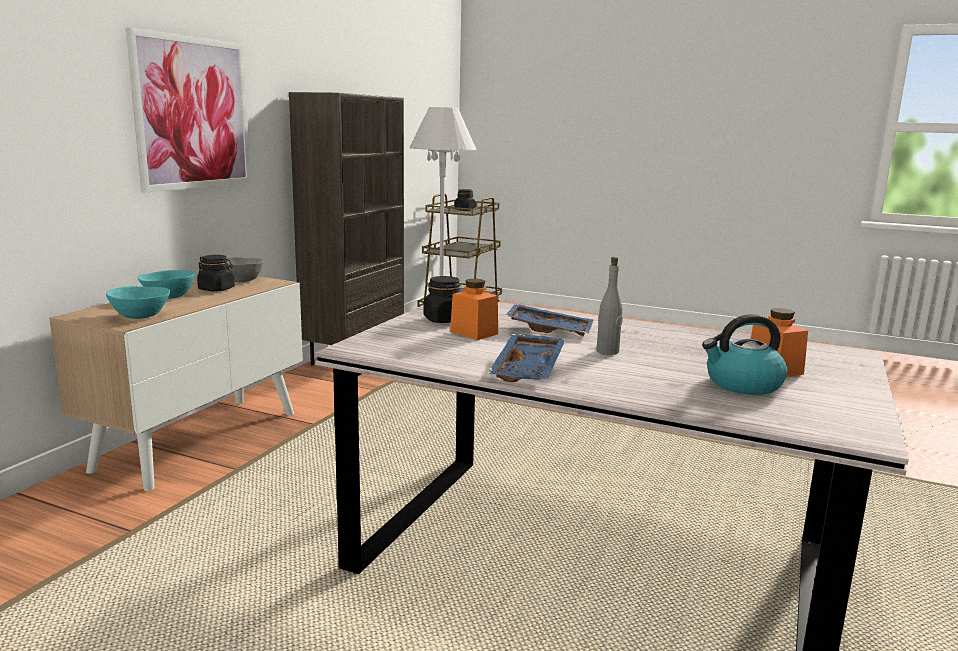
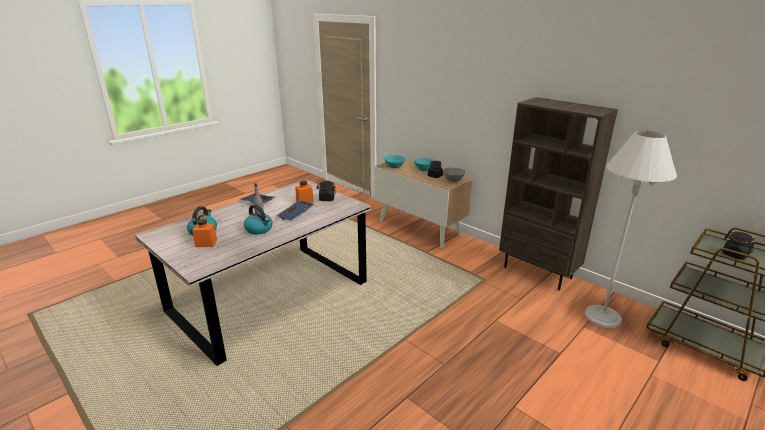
camera: 110 degrees right, 10 degrees up
(193, 113) = (470, 100): picture -> none
(651, 343) = (259, 229): none -> kettle

